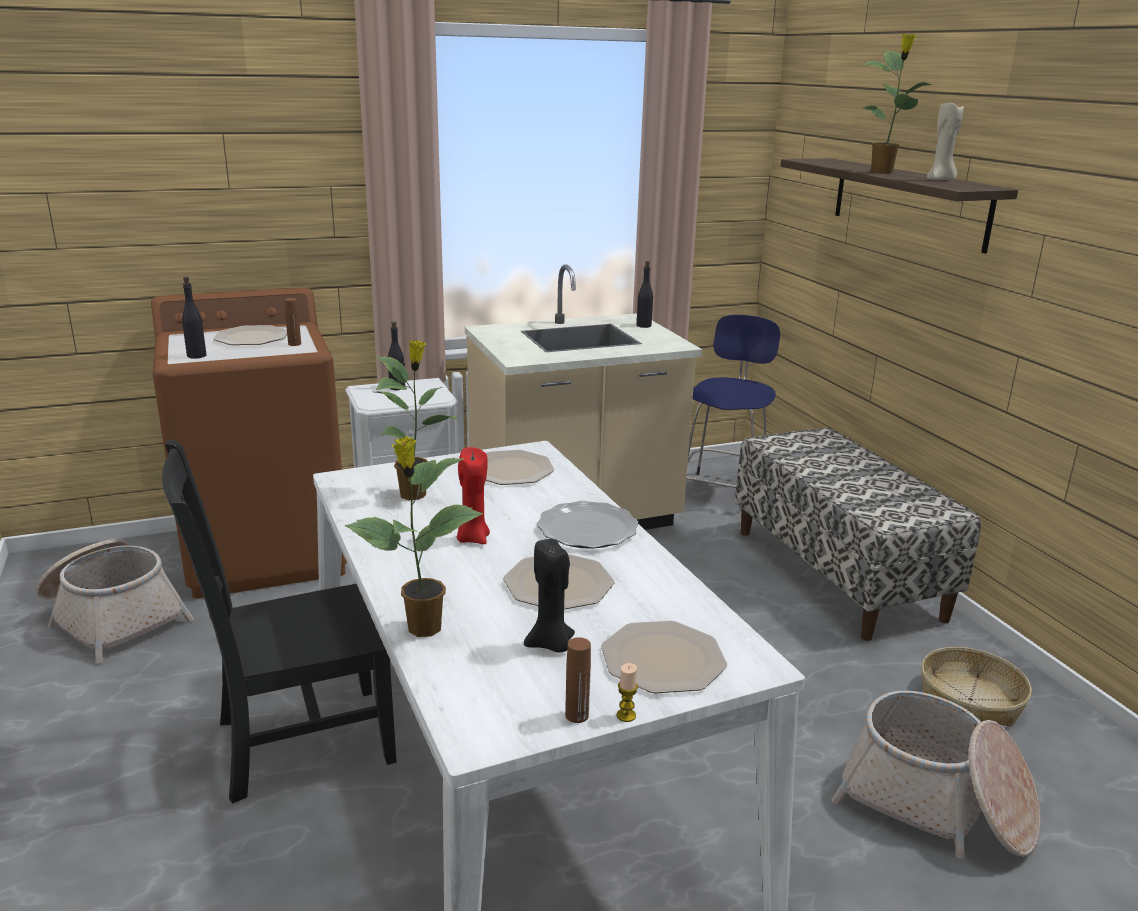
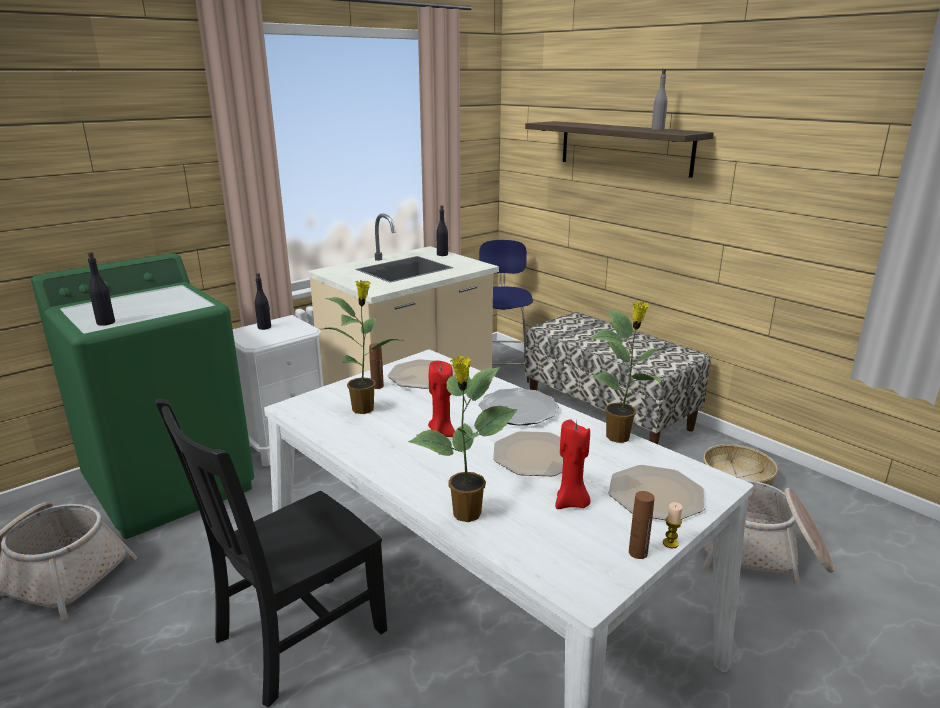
camera: 20 degrees left, 0 degrees up
(251, 337) = (142, 301): plate -> none
(267, 552) = (171, 484): brown washing machine -> green washing machine
(294, 344) = (188, 301): brown bottle -> brown bottle (377, 386)
(551, 644) = (571, 503): black candle -> red candle
(883, 172) = (611, 127): potted plant -> potted plant (619, 437)
(940, 180) = (657, 129): beige candle -> grey bottle

